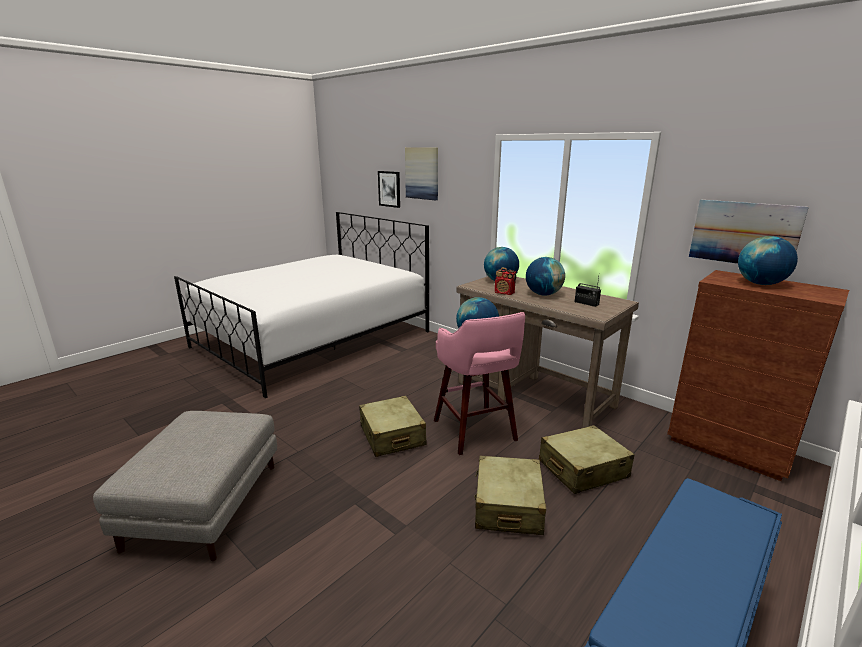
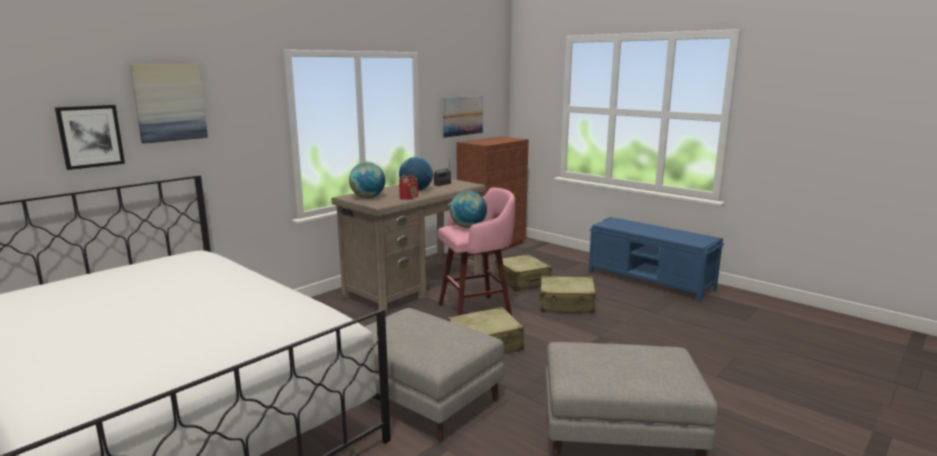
camera: 90 degrees left, 5 degrees down
(311, 406) = (421, 397): none -> grey ottoman
(760, 284) = (490, 141): globe -> none

